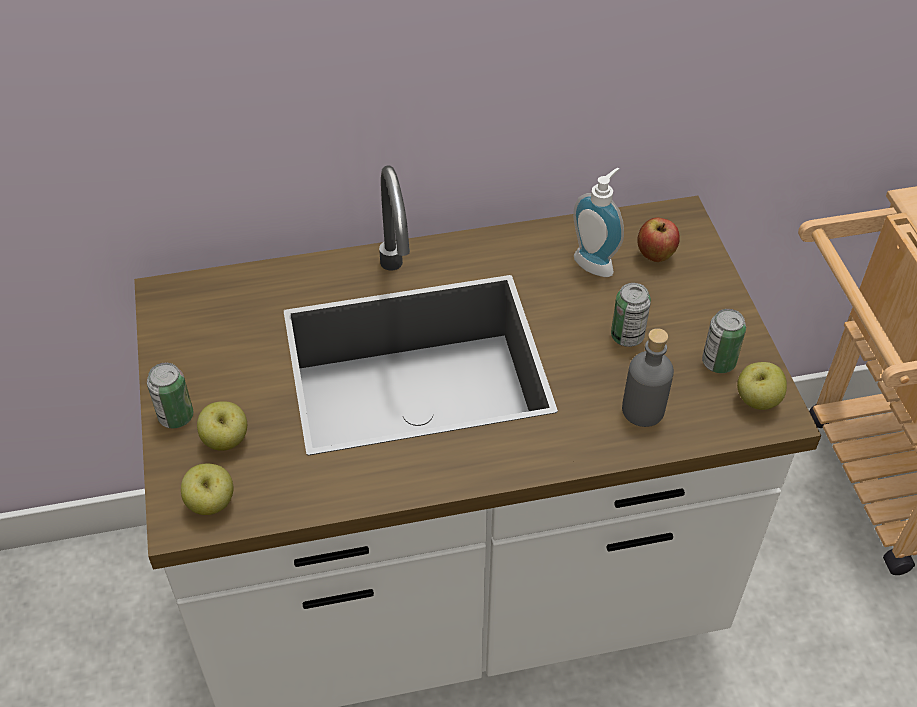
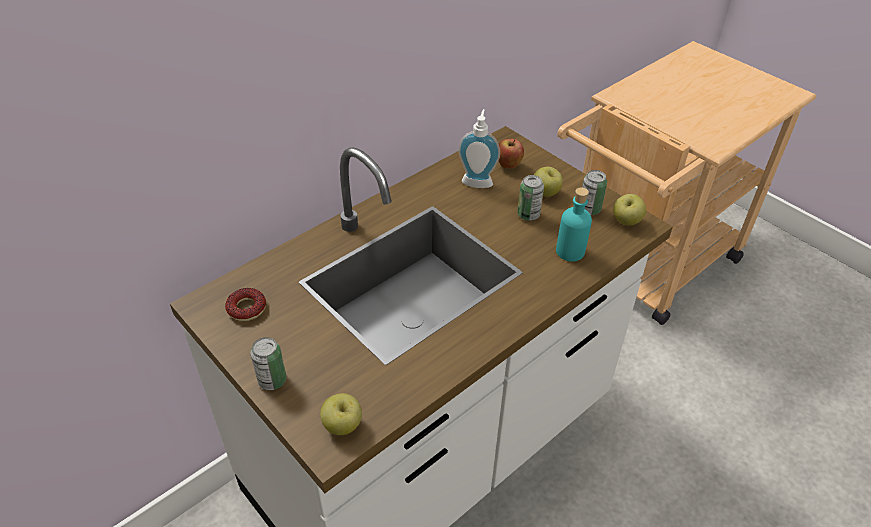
camera: 30 degrees left, 5 degrees down
(207, 319) = (246, 308): none -> donut
(226, 441) = (321, 380): apple -> apple (545, 193)
(643, 410) = (570, 251): grey bottle -> turquoise bottle

